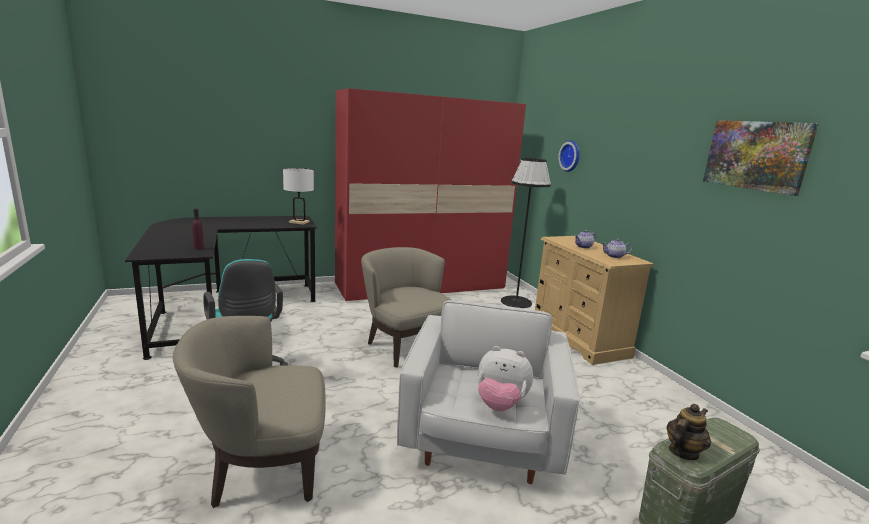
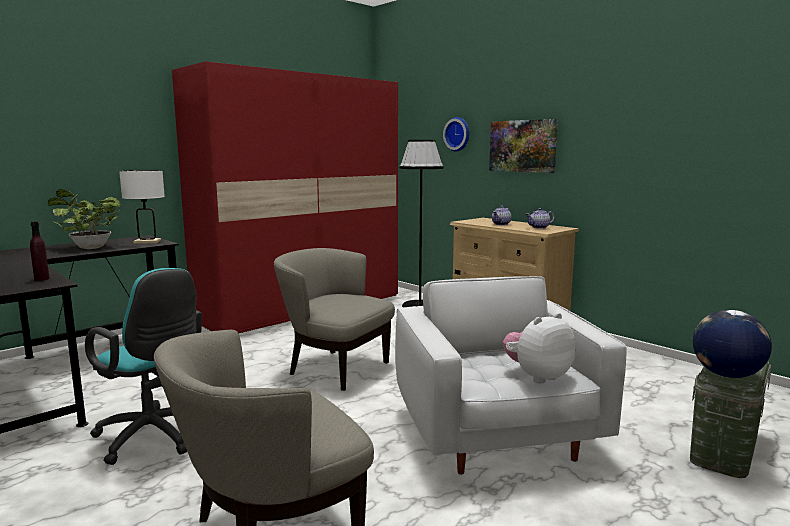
camera: 20 degrees left, 5 degrees down
(257, 222) = (88, 247): none -> potted plant
(500, 404) = (537, 376): plush toy -> plush toy turned 150 degrees clockwise
(683, 452) = (726, 375): teapot -> globe
(756, 155) = (670, 103): picture -> picture (523, 146)

